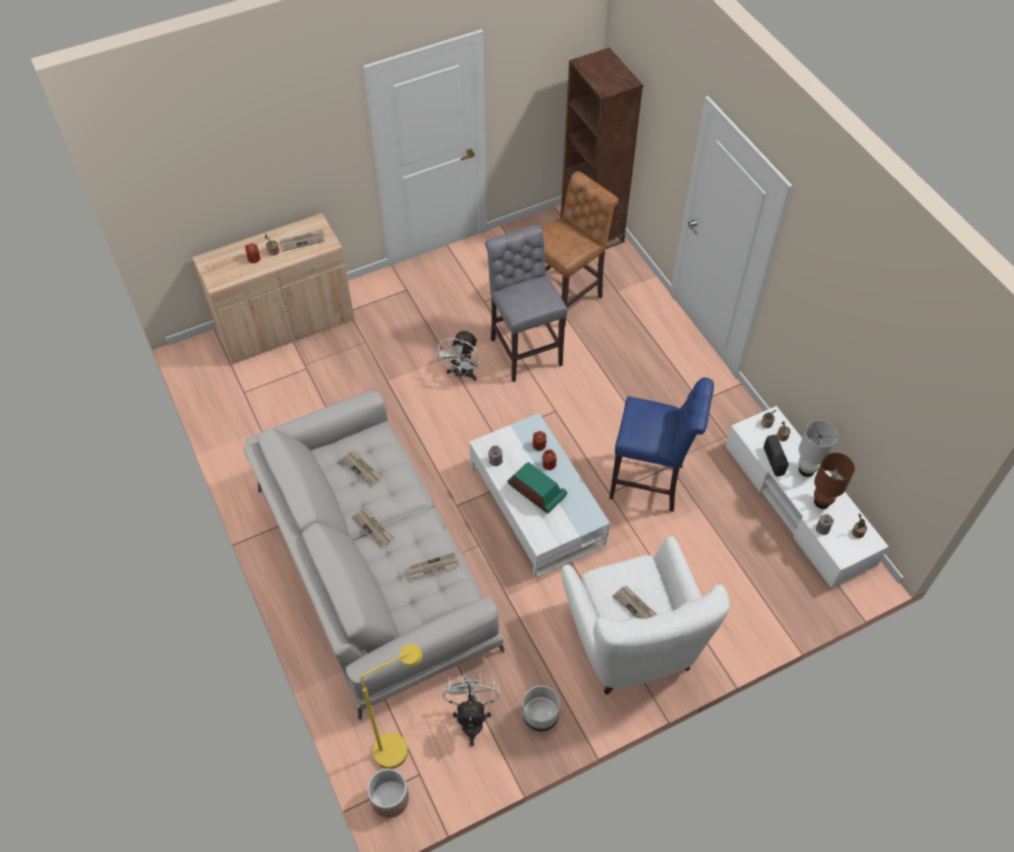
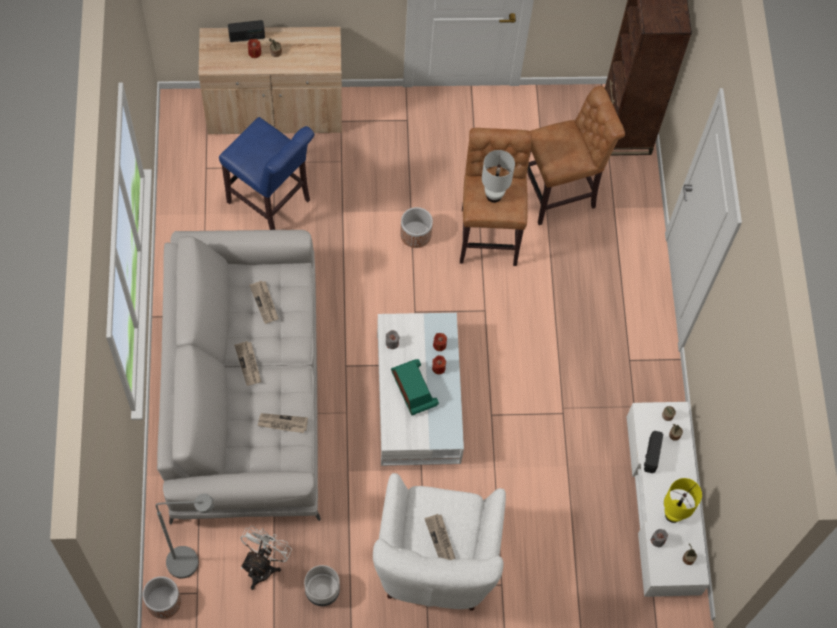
camera: 20 degrees right, 10 degrees up
(240, 249) = (247, 37): none -> radio
(303, 241) = (308, 52): newspaper -> none
(399, 745) = (192, 561): yellow floor lamp -> grey floor lamp
(462, 374) = (416, 234): white fan -> planter
(524, 349) = (489, 233): grey stool -> brown stool
(651, 483) = (535, 422): blue stool -> blue stool (272, 204)
(806, 470) = (677, 478): white table lamp -> white table lamp (494, 196)
(821, 501) = (672, 514): brown table lamp -> yellow table lamp

